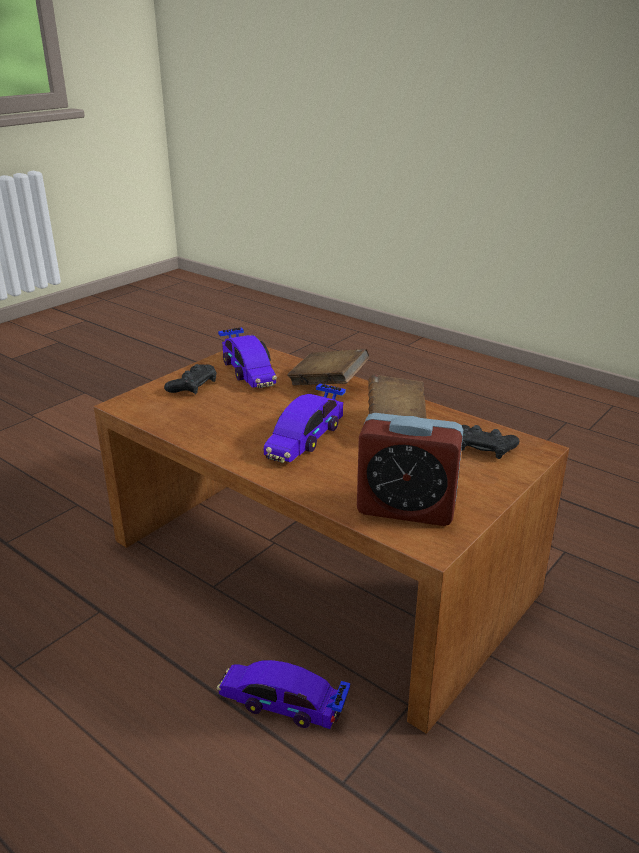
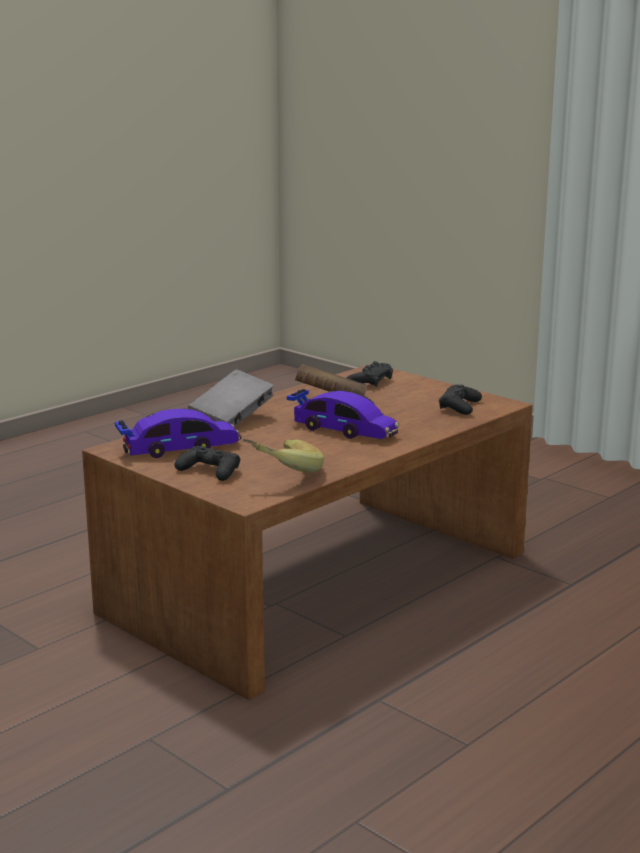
camera: 85 degrees left, 10 degrees down
(184, 413) = (279, 473): none -> banana
(281, 703) = (500, 603): toy car -> none
(328, 384) = (232, 419): brown book -> grey book
(406, 508) = (459, 406): alarm clock -> black game controller

